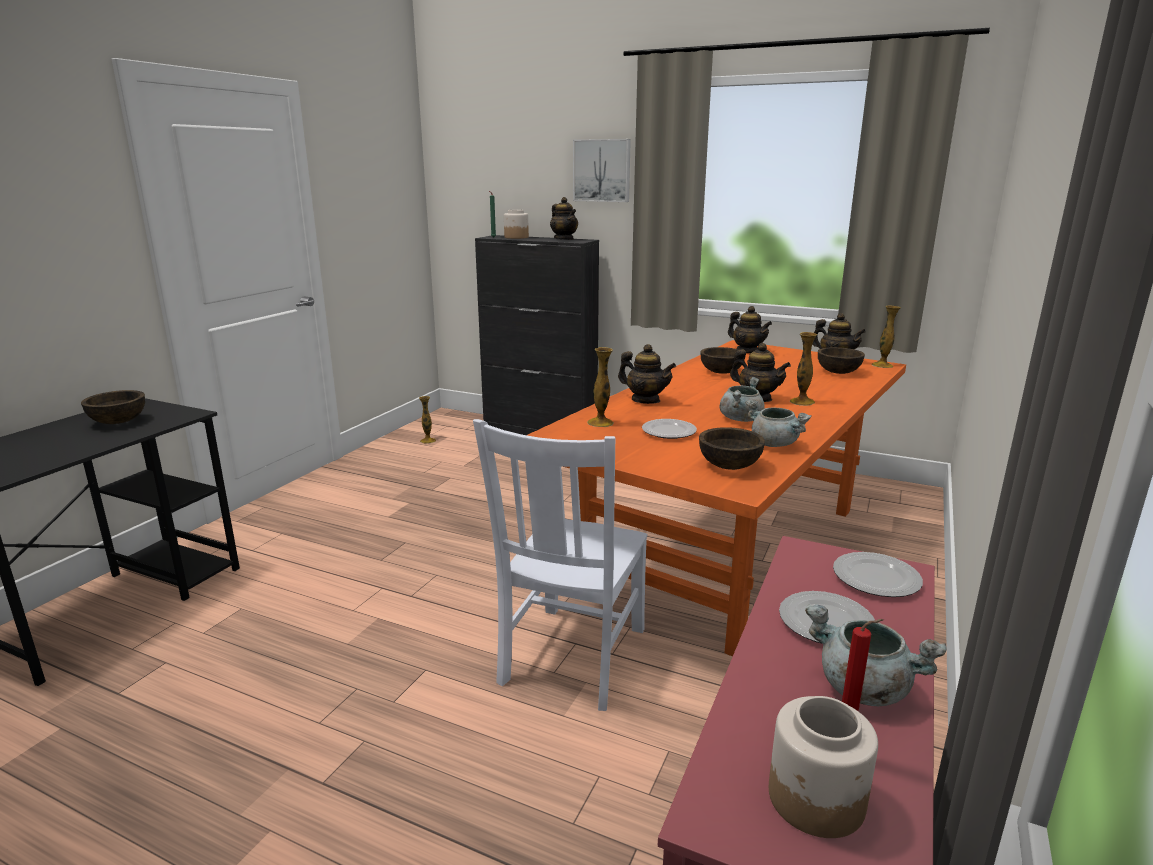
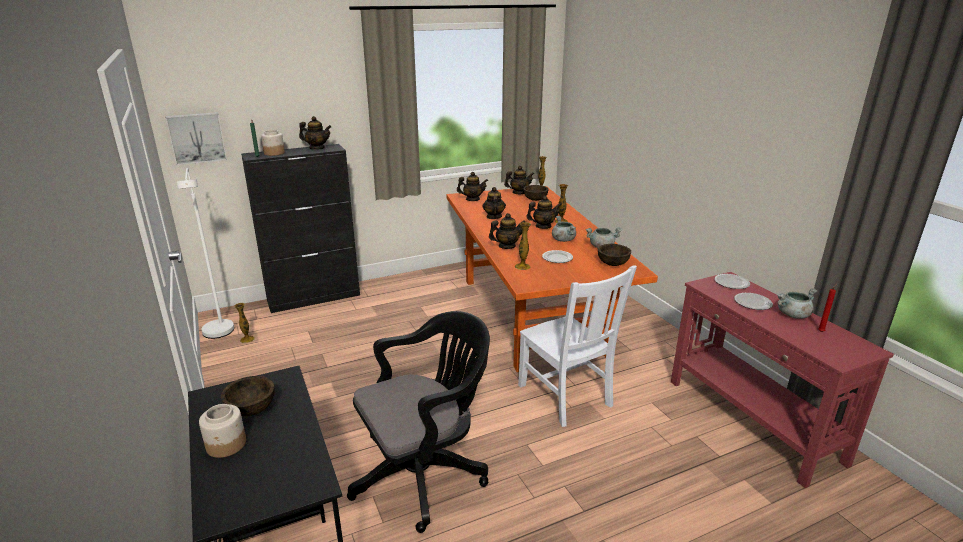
camera: 50 degrees left, 5 degrees up
(303, 622) = (425, 473): none -> black office chair
(419, 429) = (220, 334): none -> white floor lamp
(602, 170) = (332, 92): picture -> picture (197, 138)
(721, 372) = (493, 217): brown bowl -> teapot
(816, 800) = (839, 344): jar -> jar (226, 444)

